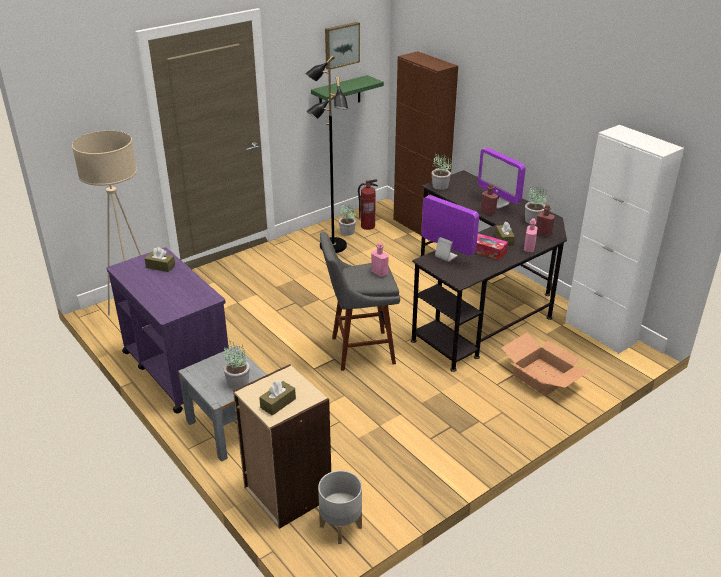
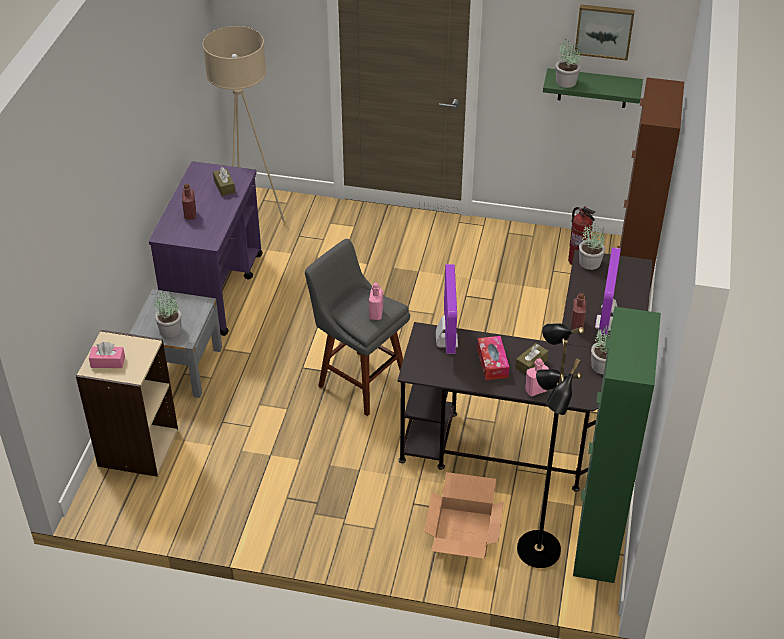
camera: 50 degrees right, 10 degrees up
(278, 403) = (108, 362): brown tissue box -> pink tissue box
(332, 246) = (507, 260): black floor lamp -> black floor lamp (537, 550)
(340, 526) = (130, 500): grey planter -> none
(347, 232) = (546, 253): potted plant -> potted plant (565, 82)
(543, 234) = (581, 386): red bottle -> red bottle (190, 214)
(600, 332) = (597, 543): white cabinet -> green cabinet

